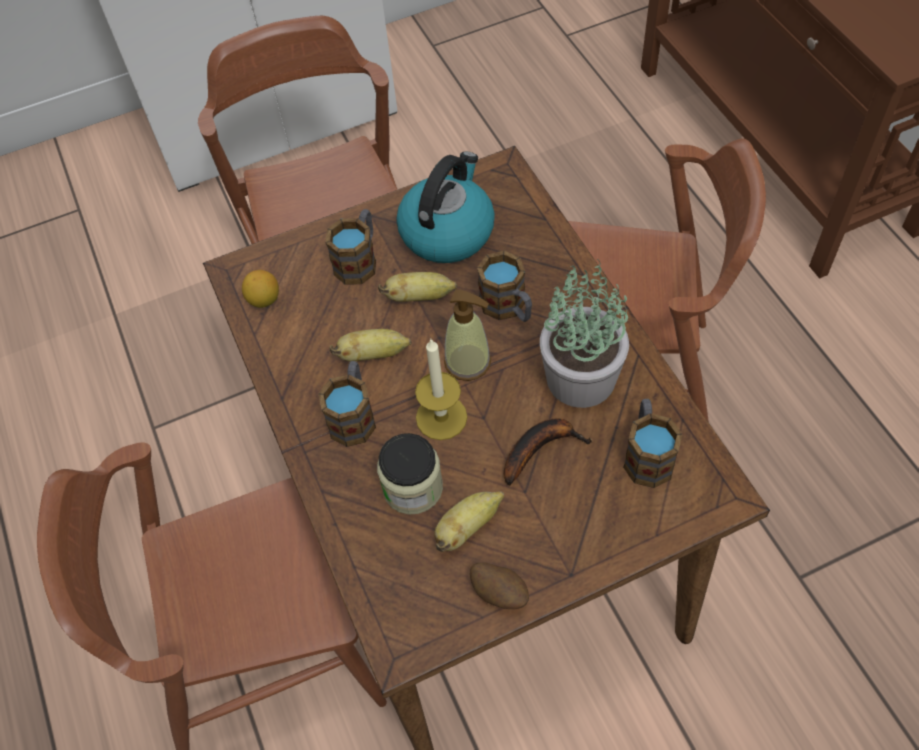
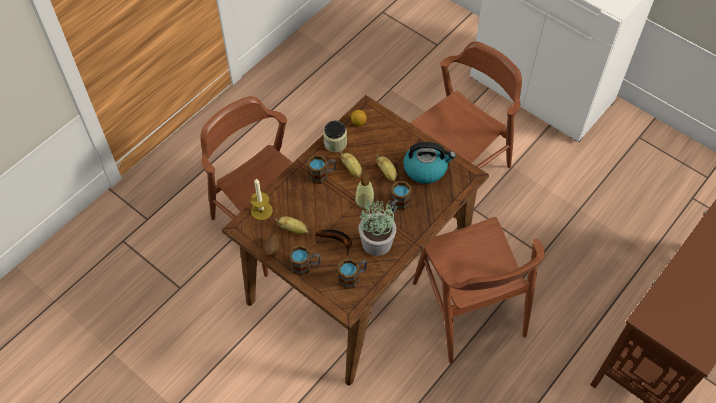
camera: 60 degrees right, 0 degrees up
(359, 260) = (394, 145): mug -> mug (305, 266)
(413, 488) = (301, 206): jar -> jar (335, 143)
(441, 417) = (335, 203): candle -> candle (261, 211)

